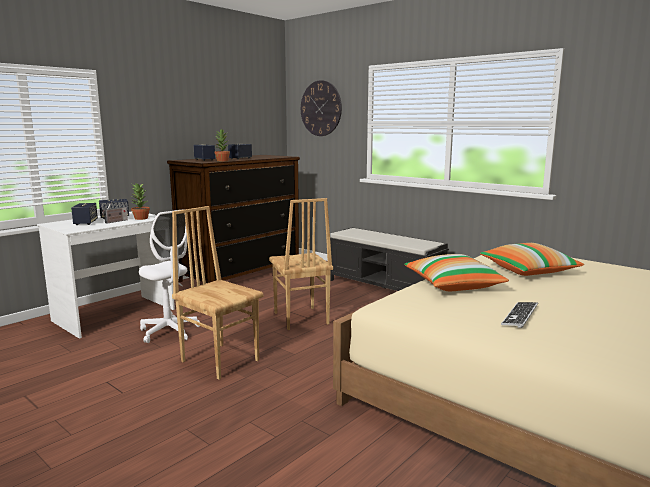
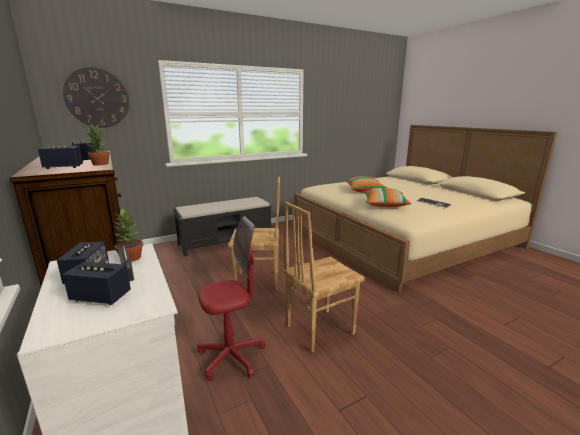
camera: 70 degrees left, 5 degrees up
(169, 332) = (231, 357): white office chair -> red office chair

